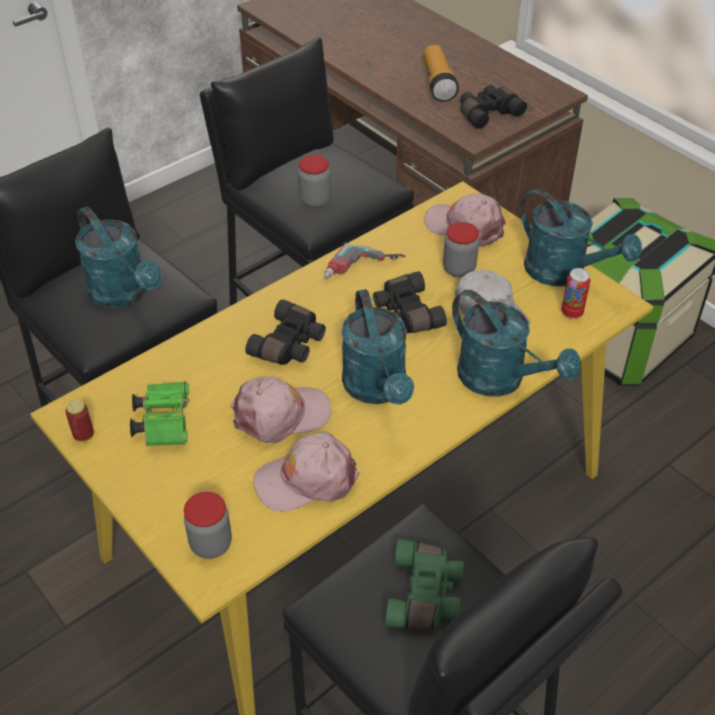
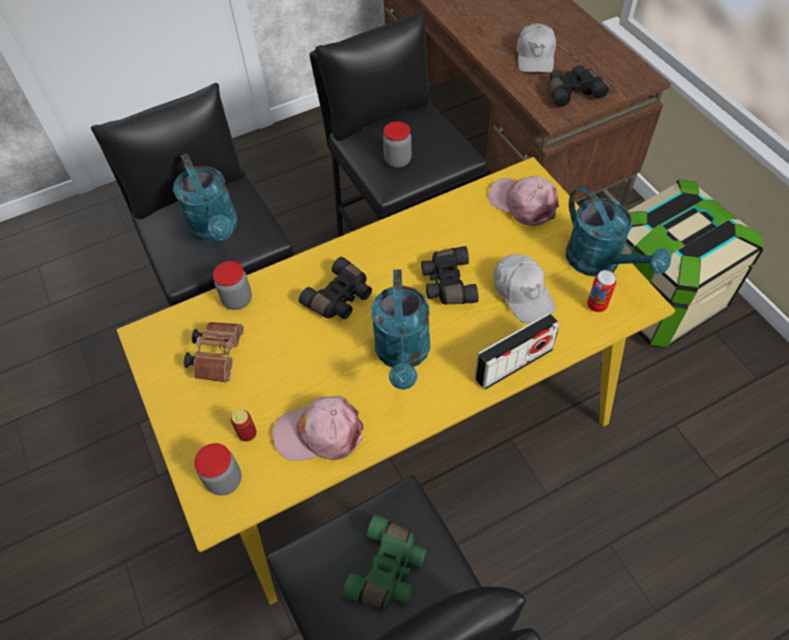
camera: 15 degrees right, 10 degrees up
(84, 436) = (151, 358): can -> can (248, 434)
(164, 421) = (218, 355): green binoculars -> brown binoculars
(281, 415) = (315, 366): pink cap -> none
(363, 270) = (421, 234): power drill -> none
(438, 83) = (535, 56): flashlight -> white cap
(459, 269) = (506, 245): jar -> jar (237, 300)
(501, 380) = (513, 364): turquoise watering can -> radio

